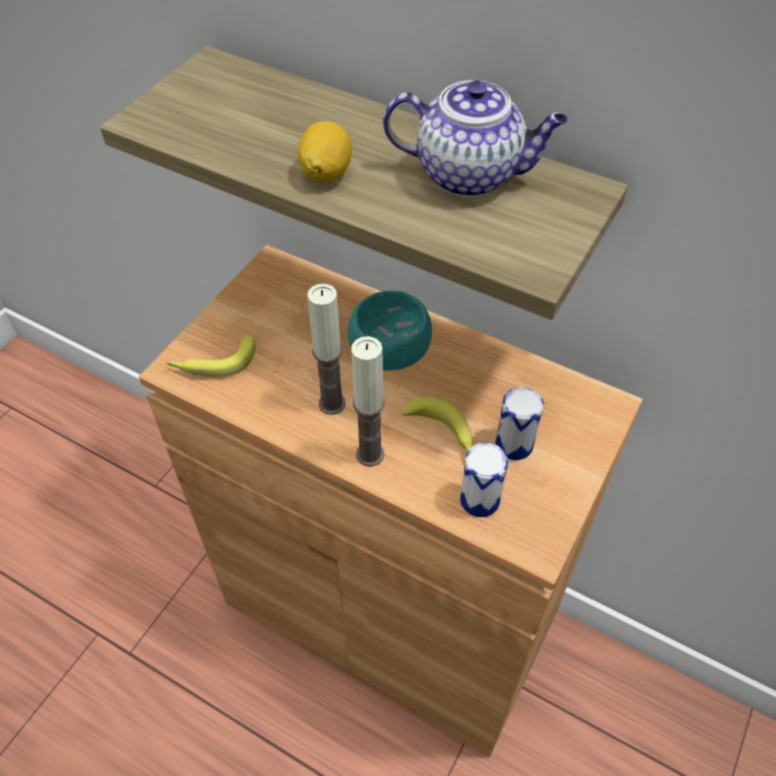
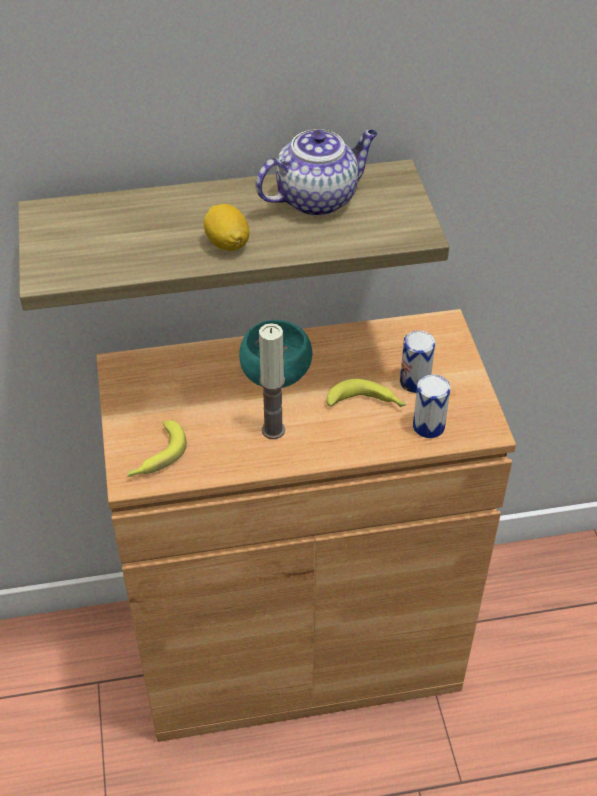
camera: 40 degrees left, 5 degrees down
(370, 454) = (333, 444): candle -> none

